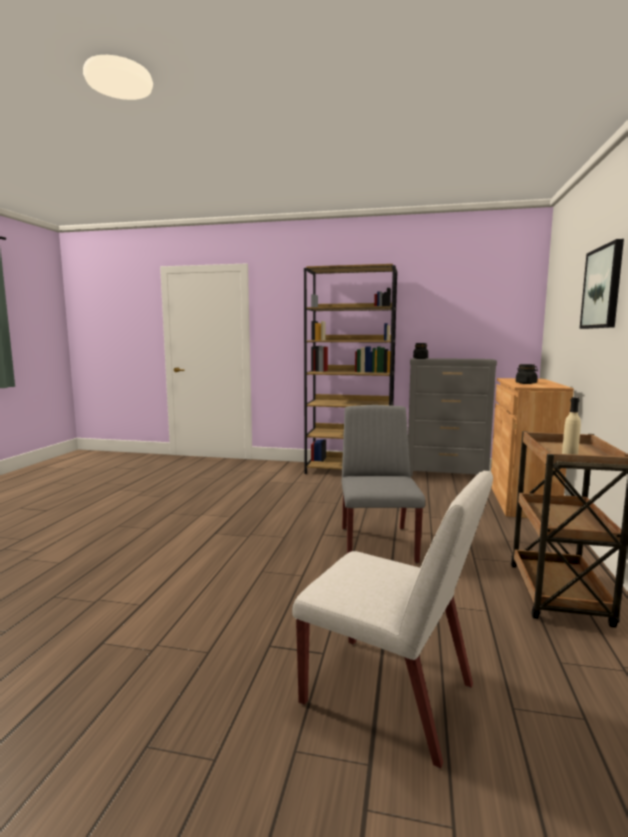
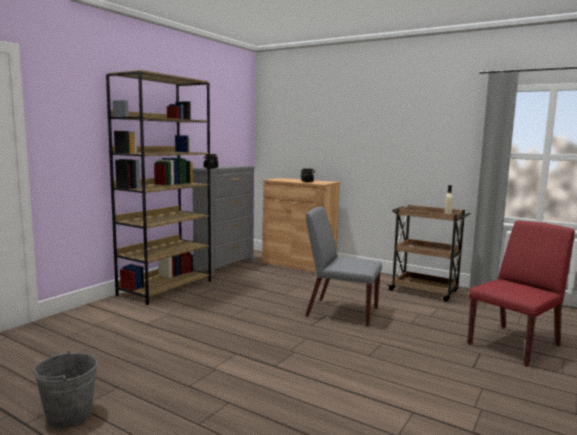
camera: 70 degrees left, 0 degrees up
(128, 495) = (69, 415): none -> grey bucket
(390, 695) = (514, 344): white chair -> red chair
(603, 288) = (362, 122): picture -> none

